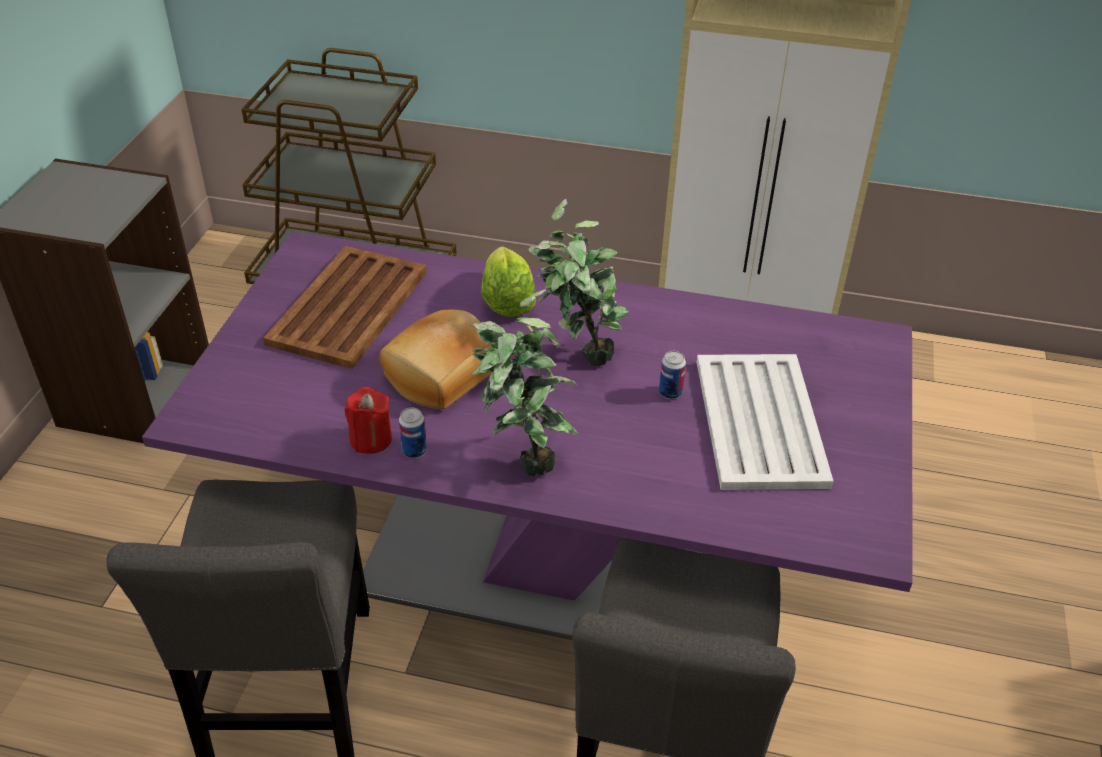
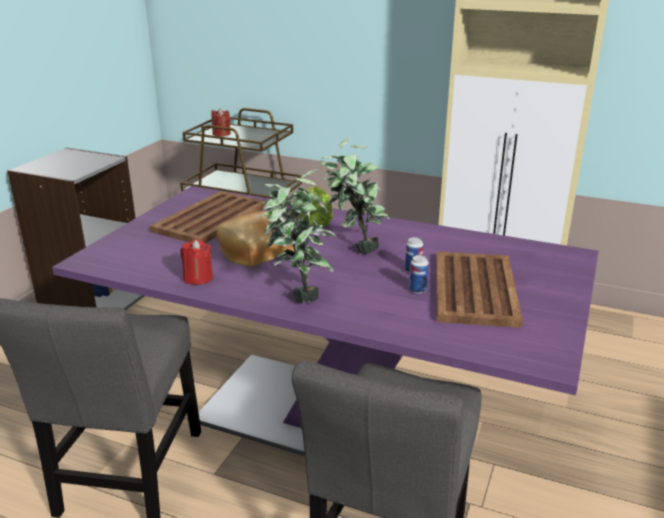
camera: 10 degrees right, 15 degrees down
(302, 101) = (221, 134): none -> red candle
(414, 451) = (224, 286): can -> can (417, 290)
(760, 420) = (475, 288): white tray -> brown tray

